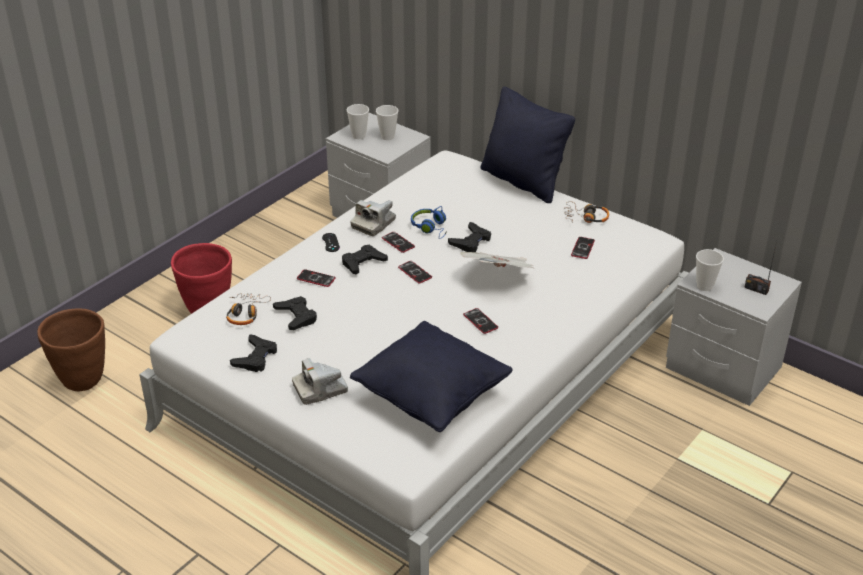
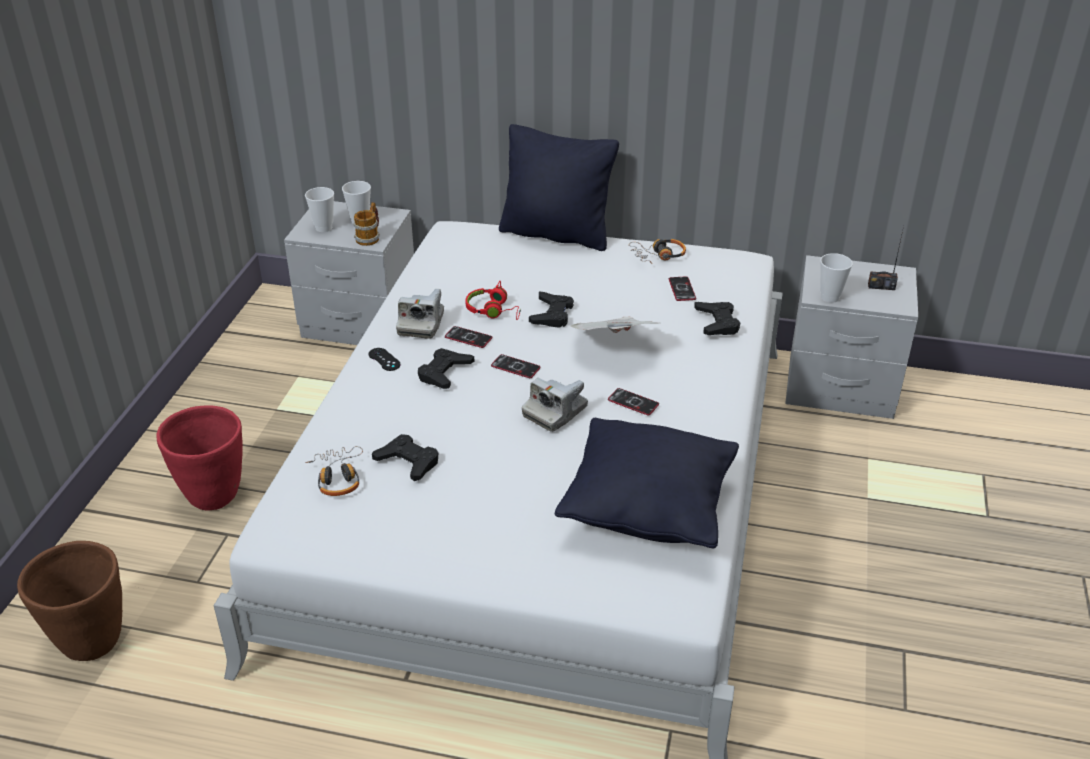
camera: 25 degrees left, 0 degrees up
(255, 358) = (392, 530): black game controller -> black game controller (717, 323)
(316, 279) = (399, 408): phone -> none
(320, 389) = (506, 544): camera -> camera (555, 412)
(386, 151) = (370, 237): none -> mug
(431, 228) = (494, 311): blue headphones -> red headphones

